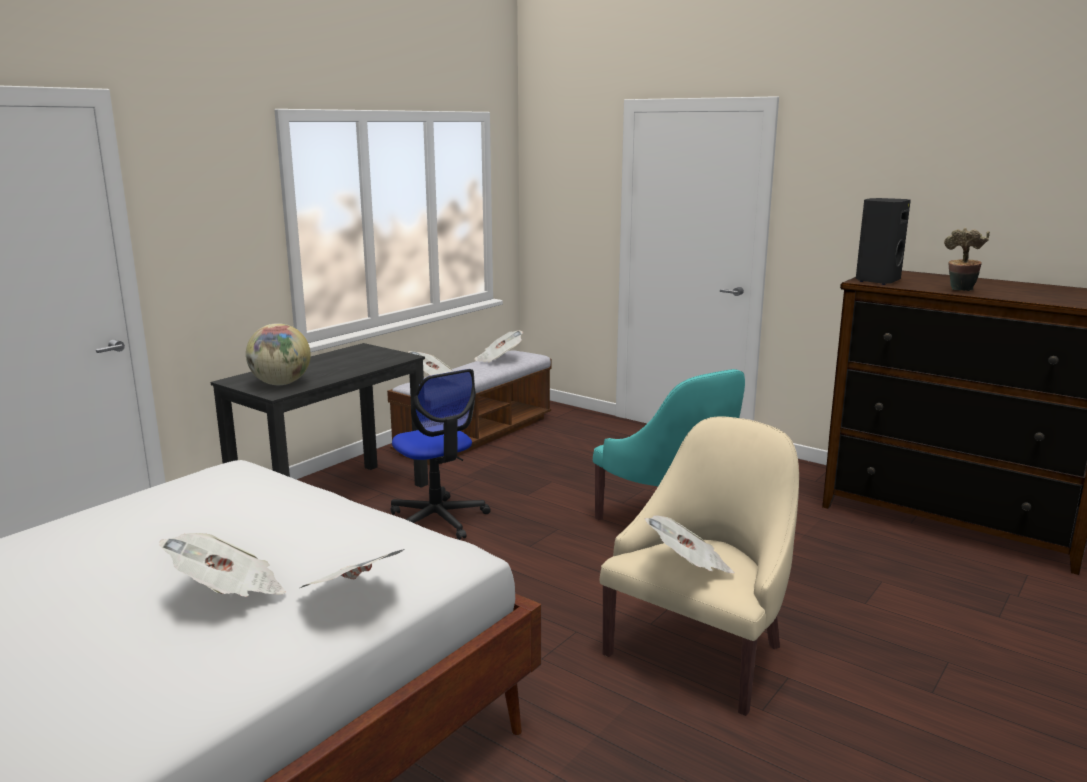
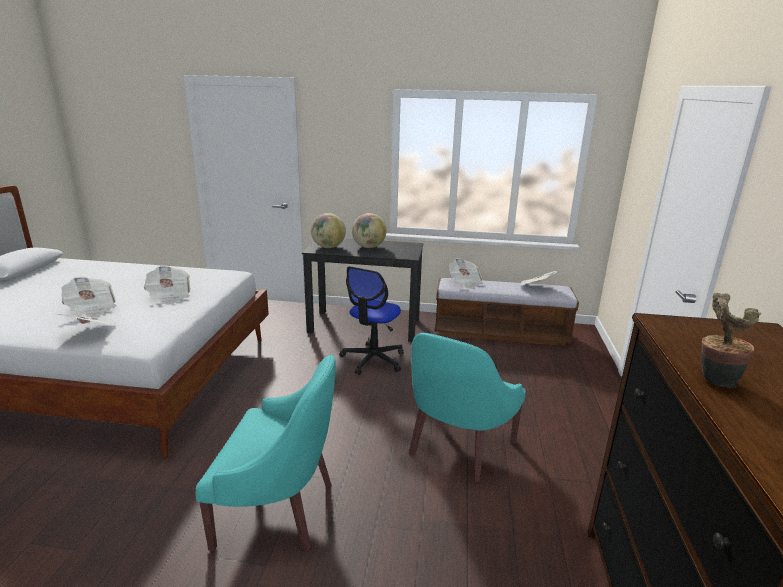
camera: 60 degrees right, 5 degrees up
(326, 366) = (368, 247): none -> globe
(689, 566) = (244, 437): newspaper -> newspaper (169, 296)
(701, 652) = (279, 509): beige armchair -> turquoise armchair
(876, 281) = (678, 328): black speaker -> none

